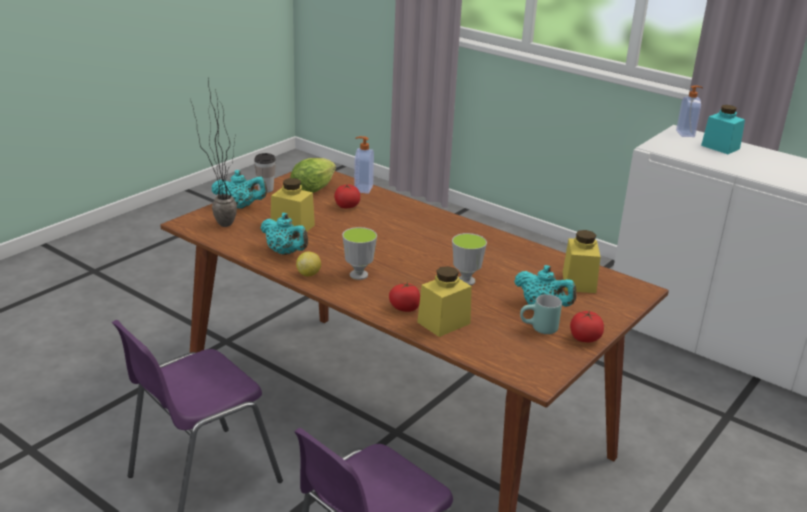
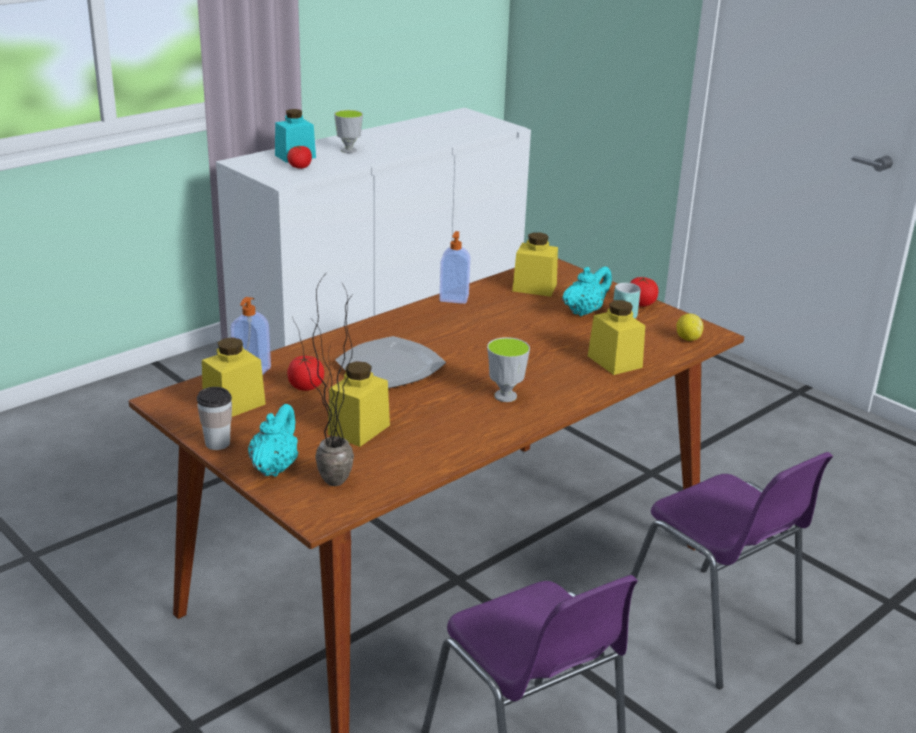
camera: 80 degrees left, 0 degrees up
(285, 252) = (437, 439): turquoise teapot -> none
(309, 274) = (499, 427): lemon -> lemon (688, 339)
(315, 189) = (234, 404): lettuce -> yellow jar
(388, 230) = (389, 366): none -> plate
(405, 308) = (584, 378): tomato -> tomato (300, 167)
(466, 281) = (526, 339): cup -> cup (349, 150)
(686, 134) = (249, 161): soap dispenser -> soap dispenser (454, 298)

